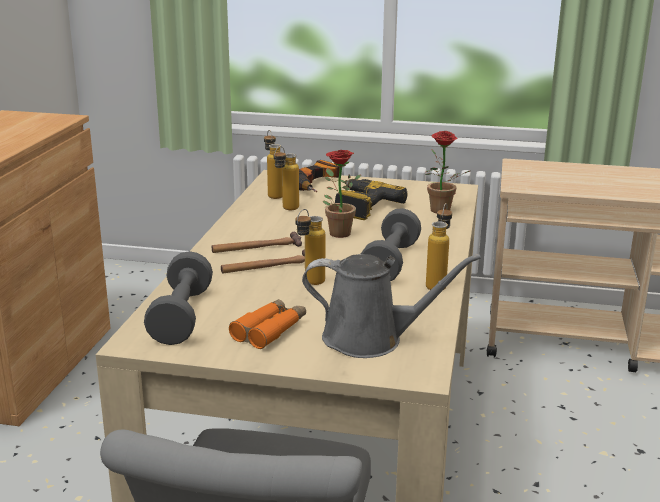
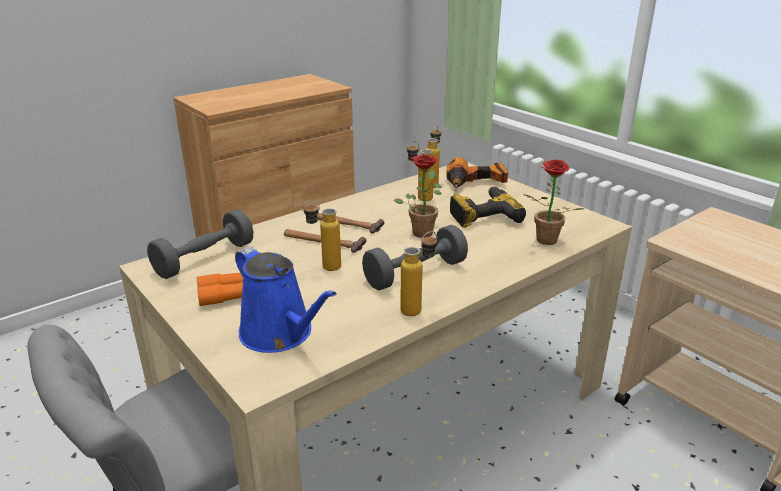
camera: 40 degrees right, 5 degrees up
(370, 339) = (280, 334): grey watering can -> blue watering can

